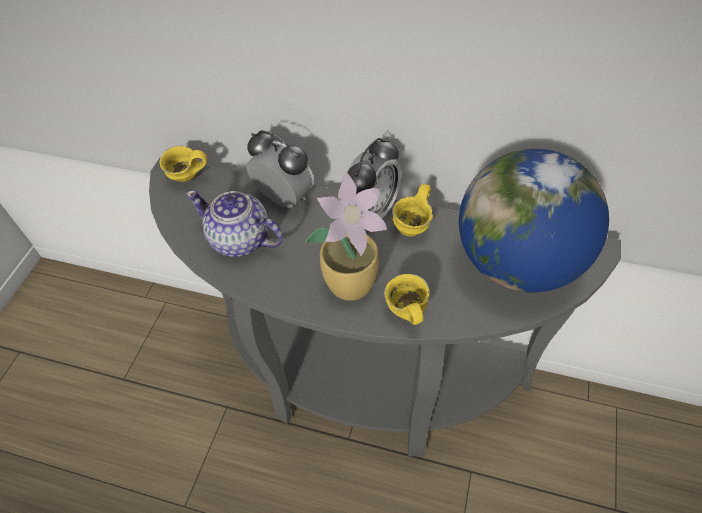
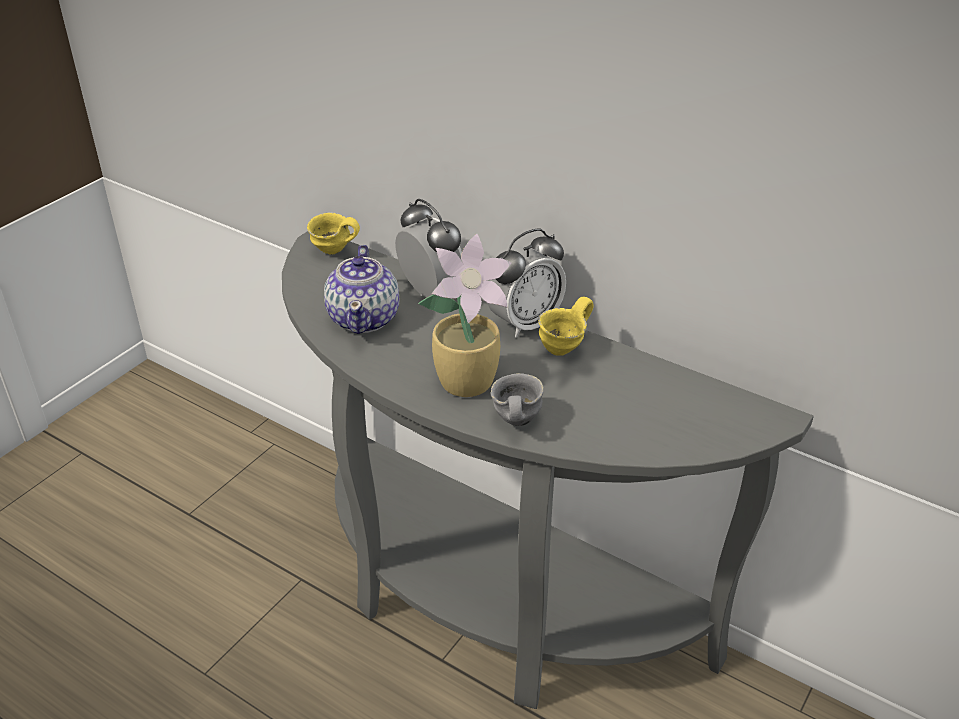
camera: 15 degrees right, 15 degrees down
(241, 240) = (364, 318): teapot -> teapot turned 135 degrees counterclockwise
(405, 314) = (513, 422): yellow mug -> grey mug
(517, 263) = (671, 407): globe -> none

